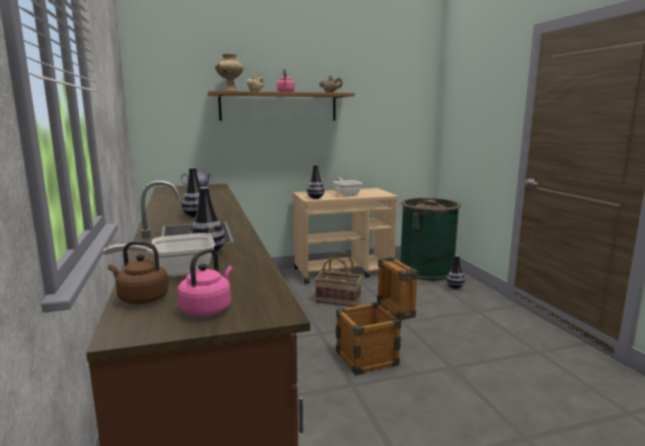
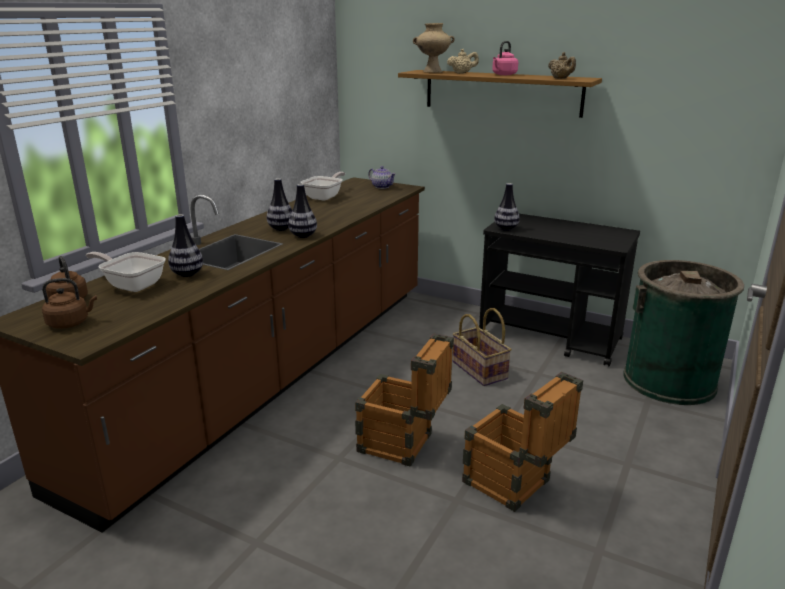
camera: 45 degrees right, 10 degrees up
(208, 309) = (70, 323): pink kettle -> brown kettle
(344, 271) = (551, 338): beige cart -> black cart
(346, 194) = (560, 232): frying pan -> frying pan (325, 197)
(454, 287) = (663, 419): vase -> vase (303, 236)
(460, 345) = (514, 486): none -> crate

